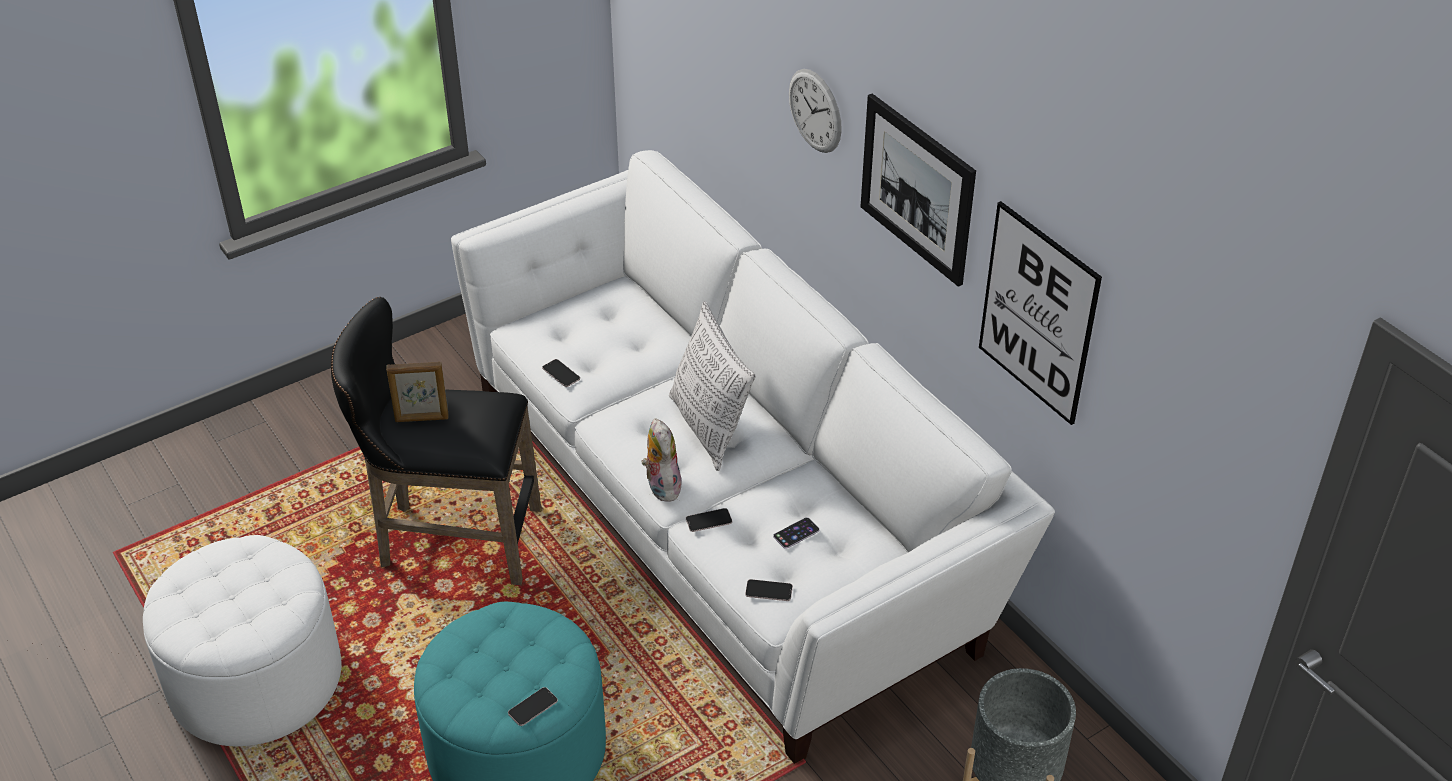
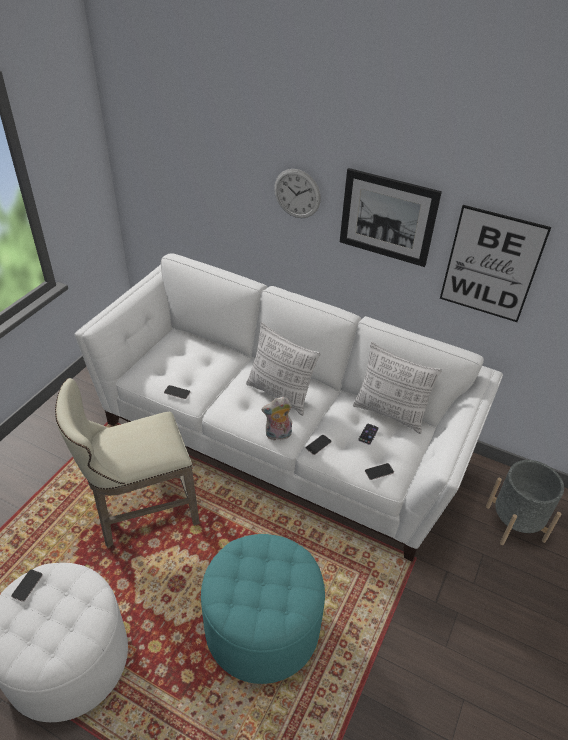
camera: 30 degrees left, 0 degrees up
(422, 419) = (121, 447): picture frame -> none
(451, 539) = (140, 513): black stool -> beige stool
(533, 707) = (298, 602): phone -> phone (27, 585)
(661, 486) = (278, 435): plush toy -> plush toy turned 60 degrees counterclockwise
(858, 516) = (390, 413): none -> pillow

